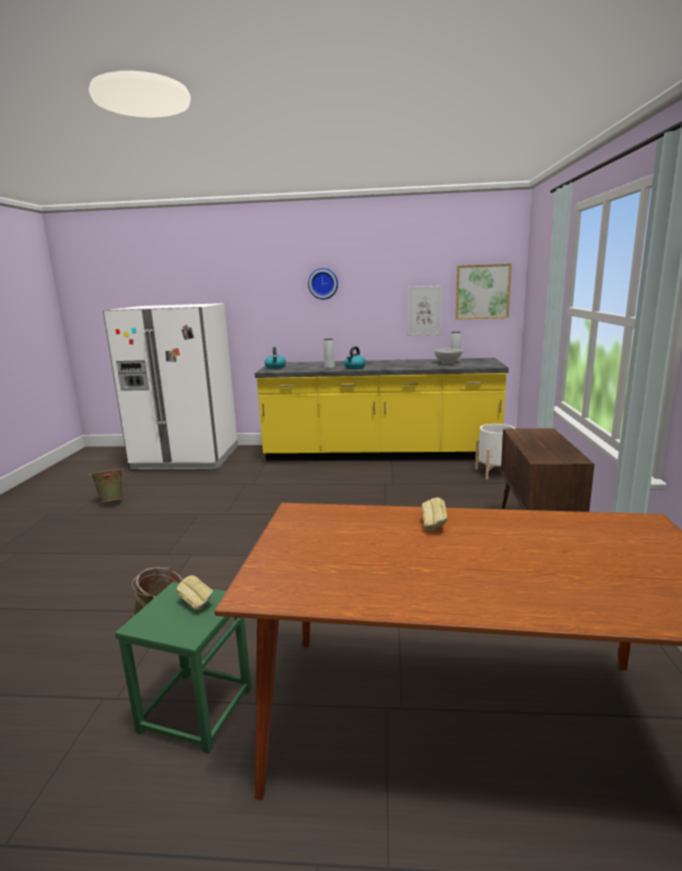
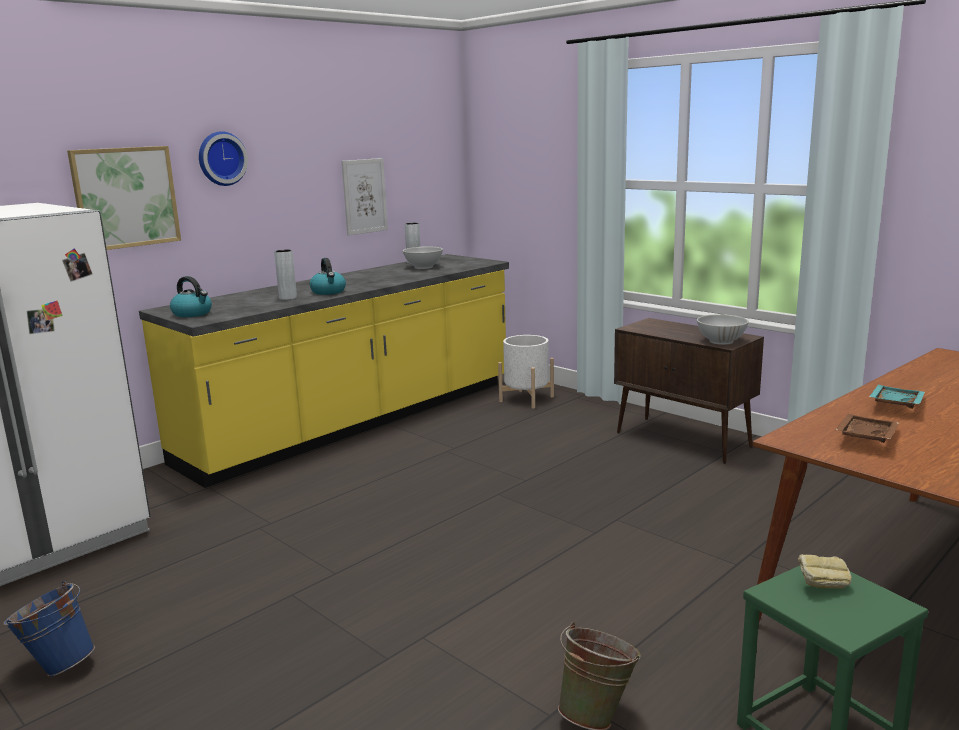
camera: 50 degrees left, 0 degrees up
(112, 501) = (58, 665): green bucket -> blue bucket
(333, 530) = (864, 437): none -> brown tray
(434, 526) = (894, 404): bread -> turquoise tray
(482, 292) = (426, 165): picture -> picture (125, 197)
(544, 456) = (721, 341): none -> white bowl

